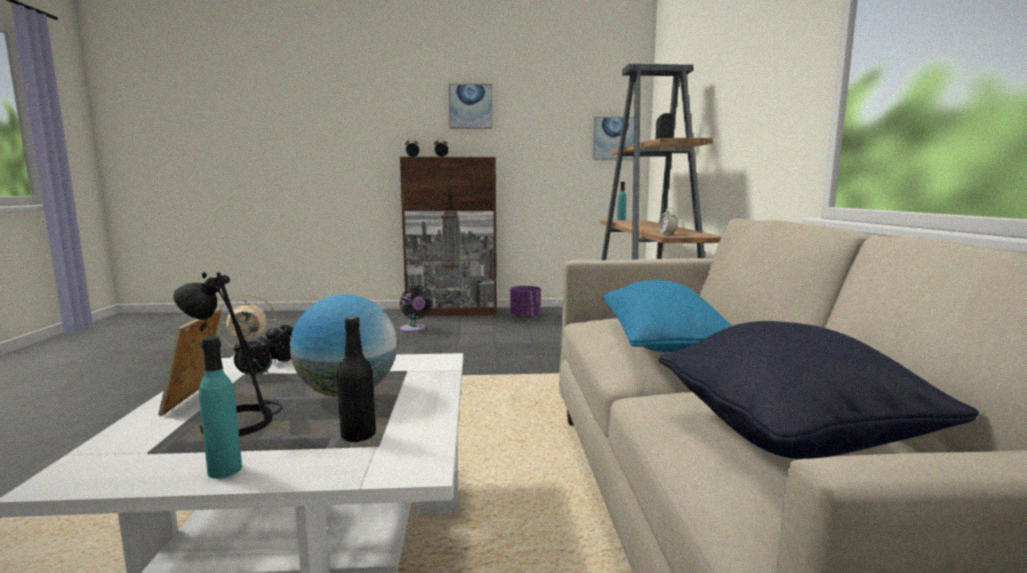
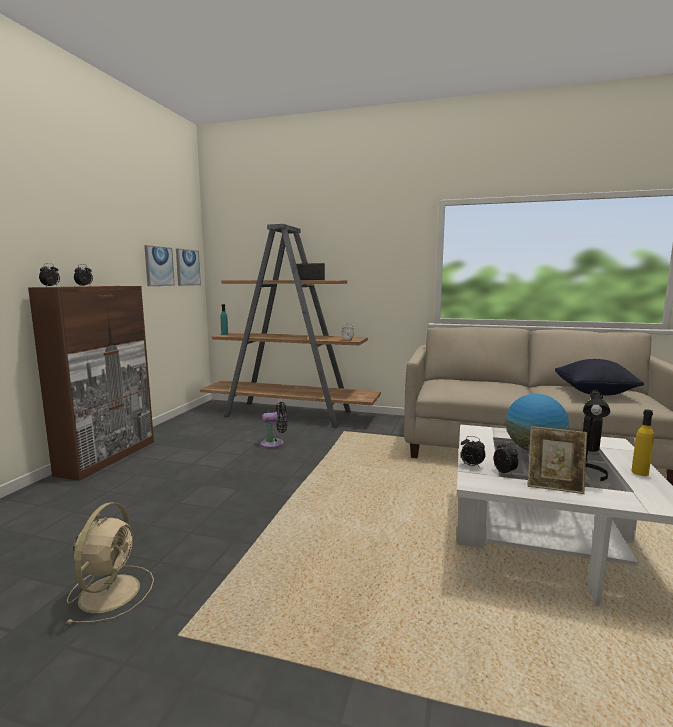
camera: 70 degrees left, 0 degrees up
(225, 470) = (640, 472): turquoise bottle -> yellow bottle
(414, 330) = (146, 481): black fan -> black fan (274, 443)
(470, 106) = (88, 229): picture -> picture (159, 266)
(525, 317) = (181, 434): purple planter -> none
(663, 343) = (491, 387): blue pillow -> none

